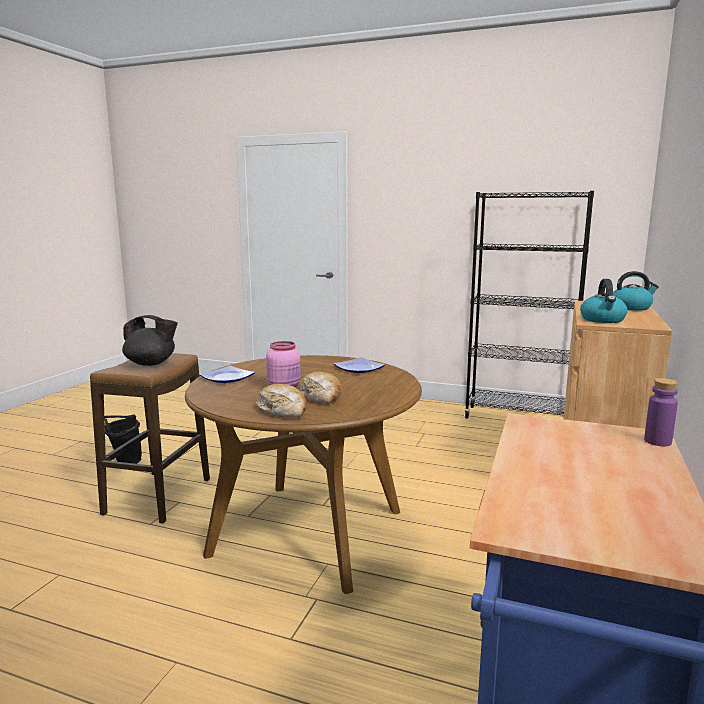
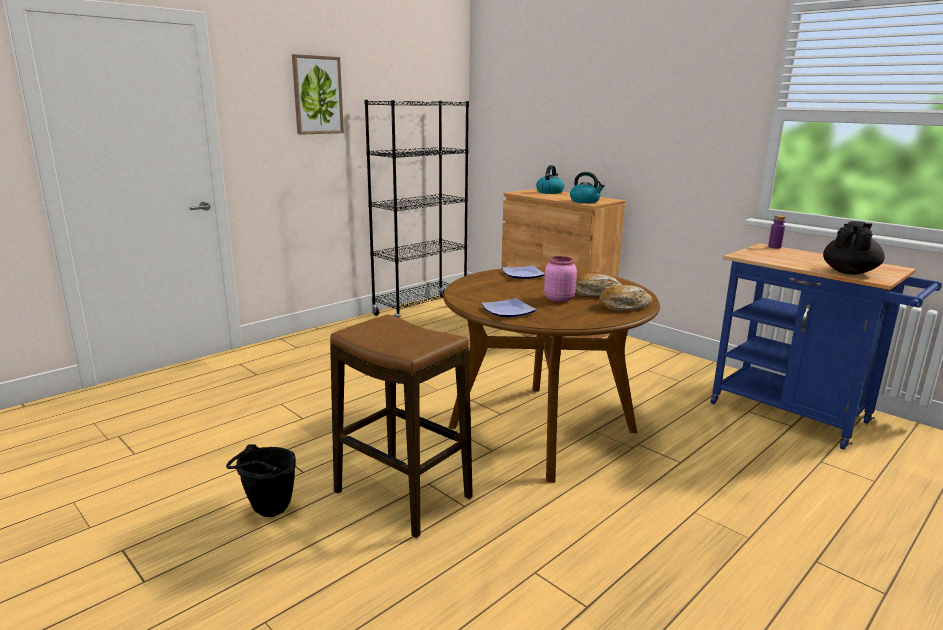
camera: 65 degrees left, 5 degrees up
(151, 364) = (404, 333): black teapot -> black teapot (849, 272)
(436, 190) = (317, 95): none -> picture

